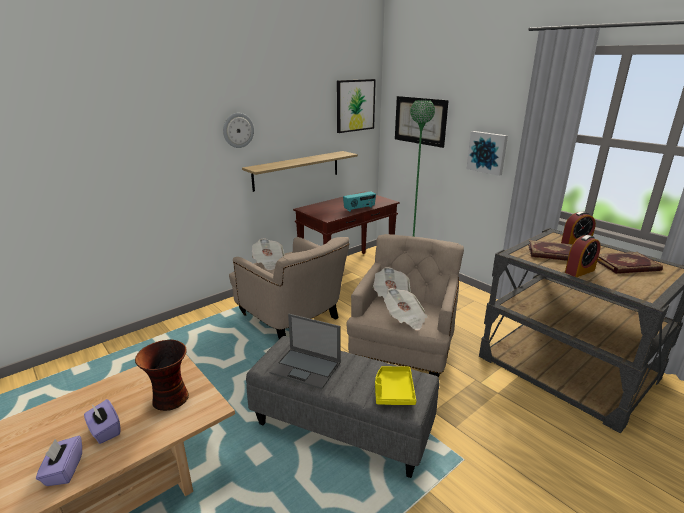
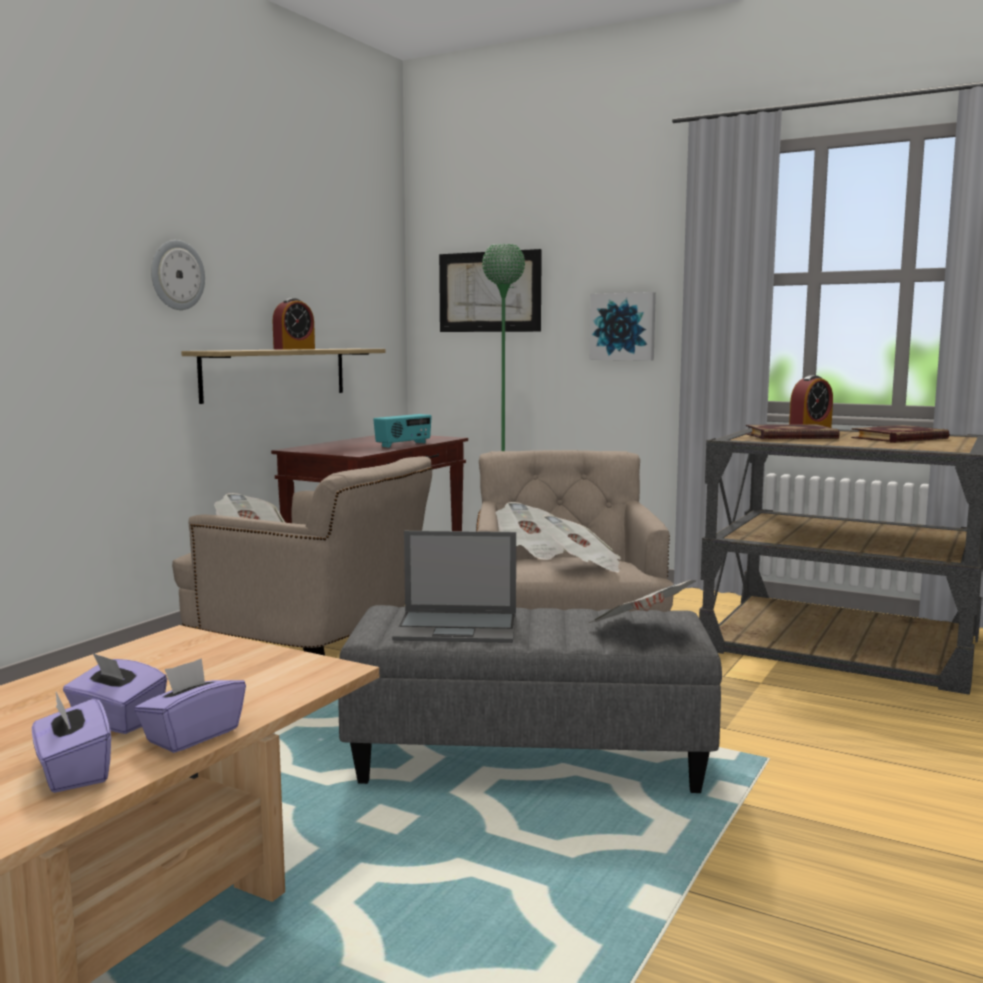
camera: 20 degrees left, 15 degrees down
(123, 452) = (192, 735): none -> purple tissue box
(170, 399) = (227, 673): vase -> none
(355, 105) = (367, 267): picture -> none
(393, 391) = (640, 630): yellow tray -> newspaper
(579, 271) = (846, 443): alarm clock -> alarm clock (294, 349)

